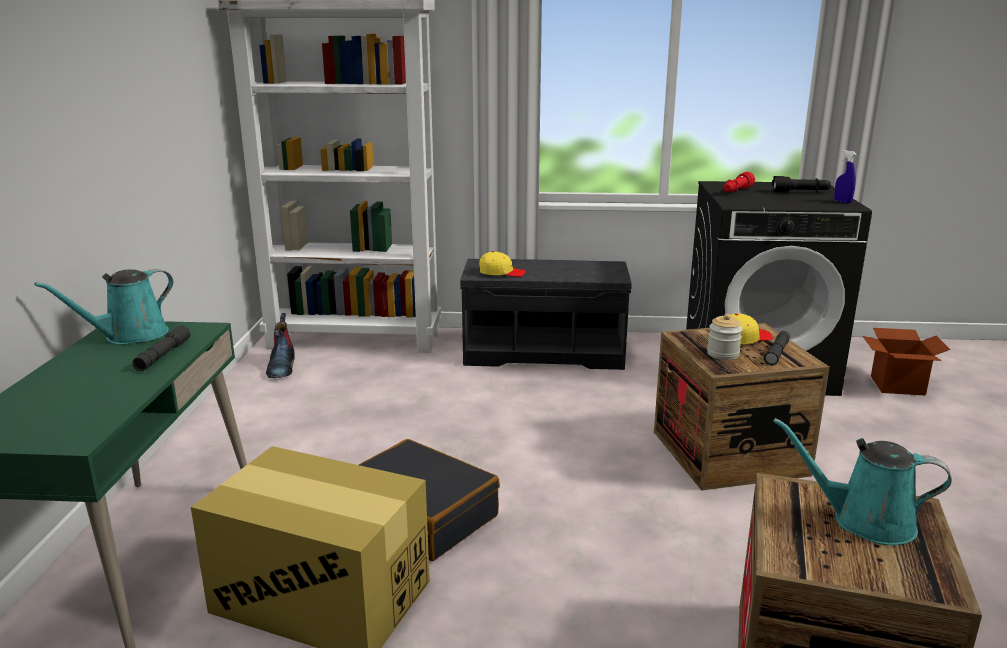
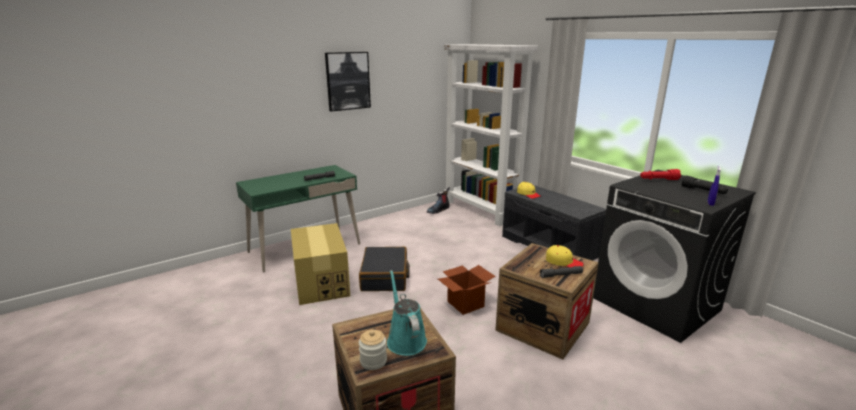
camera: 50 degrees right, 0 degrees up
(88, 89) = (347, 81): none -> picture
(130, 336) = (327, 171): turquoise watering can -> none
(723, 354) = (532, 263): jar -> jar (373, 361)
(897, 385) = (744, 361): cardboard box -> cardboard box (465, 304)

